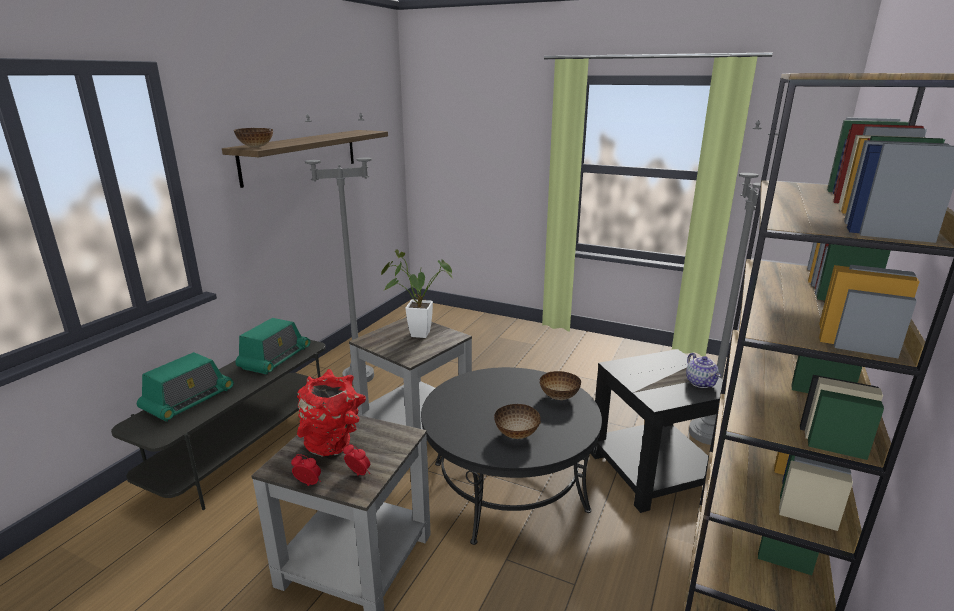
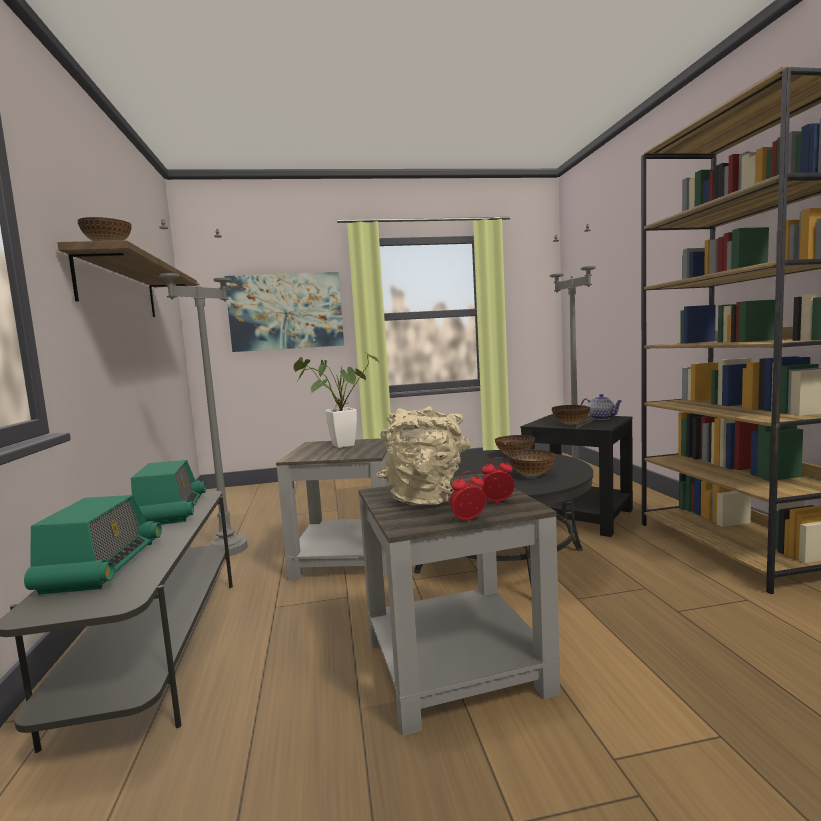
camera: 35 degrees left, 15 degrees down
(334, 444) = (426, 499): red vase -> beige vase
(489, 151) = (286, 311): none -> picture
(645, 381) = (570, 424): none -> bowl

